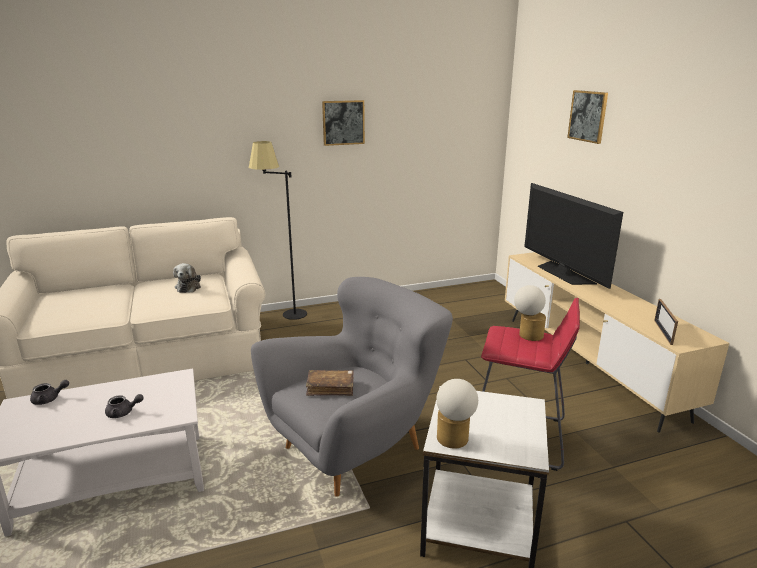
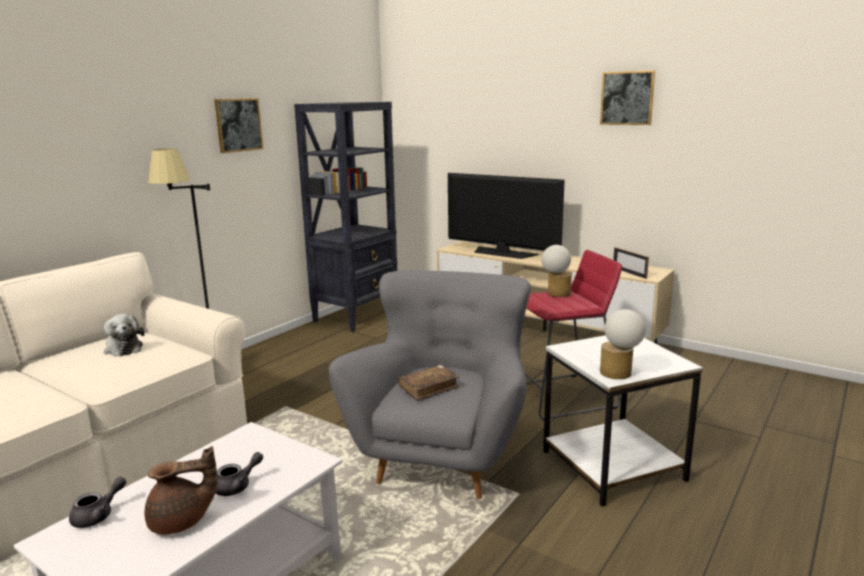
camera: 35 degrees left, 5 degrees down
(71, 423) = (181, 522): none -> brown teapot
(437, 298) = (356, 316): none -> black bookcase
(588, 116) = (490, 103): picture -> picture (627, 98)

